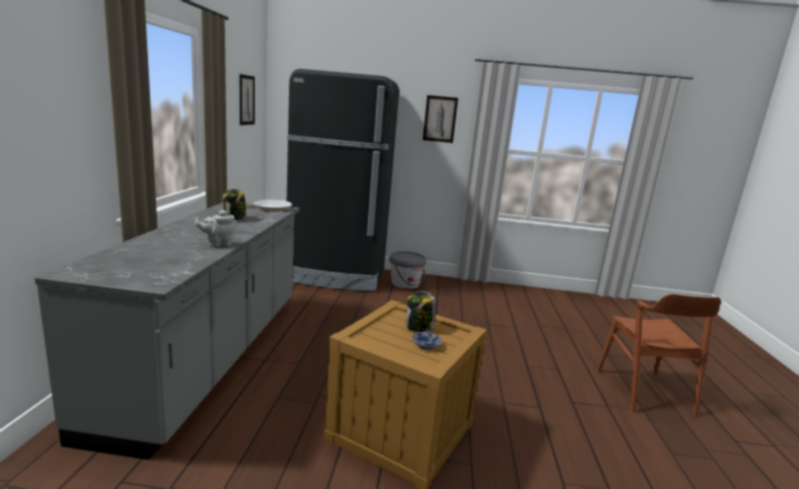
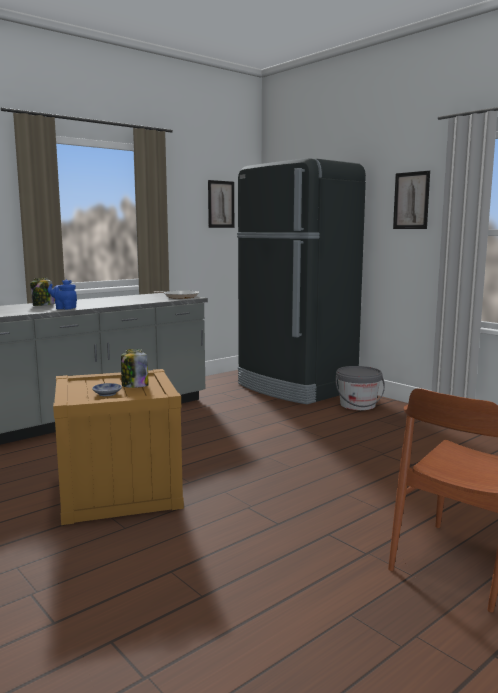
camera: 45 degrees right, 5 degrees down
(218, 244) = (64, 308): grey teapot -> blue teapot
(235, 218) = (128, 299): jar -> jar (43, 305)

